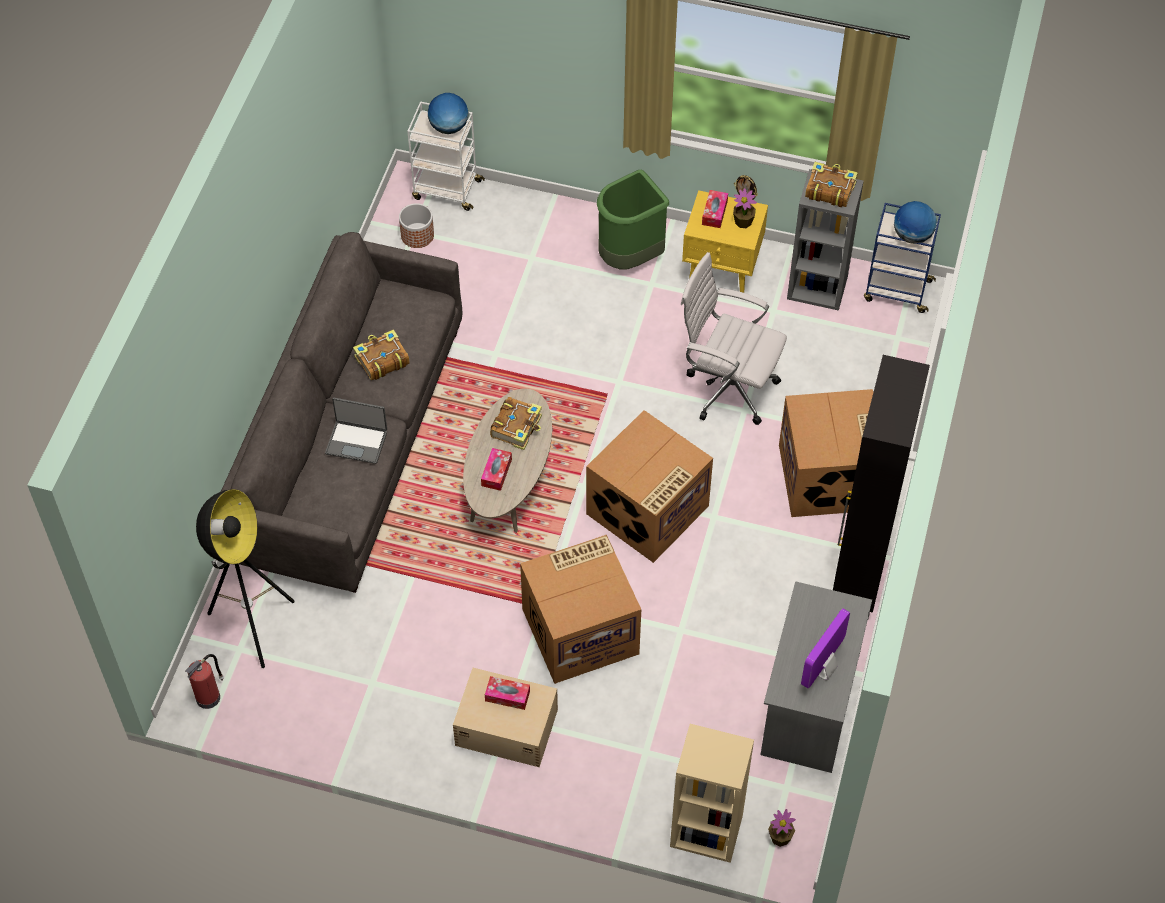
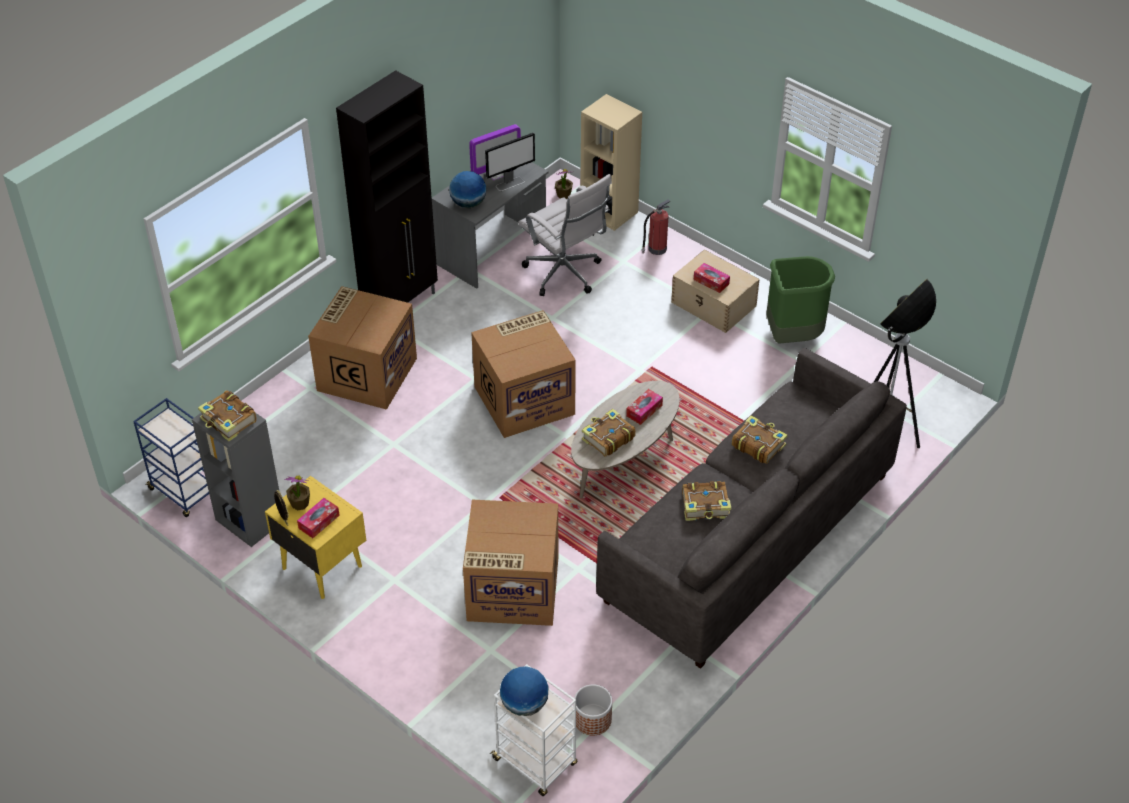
camera: 155 degrees left, 10 degrees down
(209, 696) = (933, 393): fire extinguisher -> fire extinguisher (656, 249)
(357, 442) = (758, 445): laptop -> book
(581, 629) = (625, 341): cardboard box -> cardboard box (511, 590)
(630, 257) = (396, 613): green trash can -> green trash can (792, 336)
(727, 388) = (394, 466): white office chair -> white office chair (565, 275)
(795, 660) = (510, 183): none -> monitor
(912, 236) = (169, 426): globe -> globe (468, 203)

